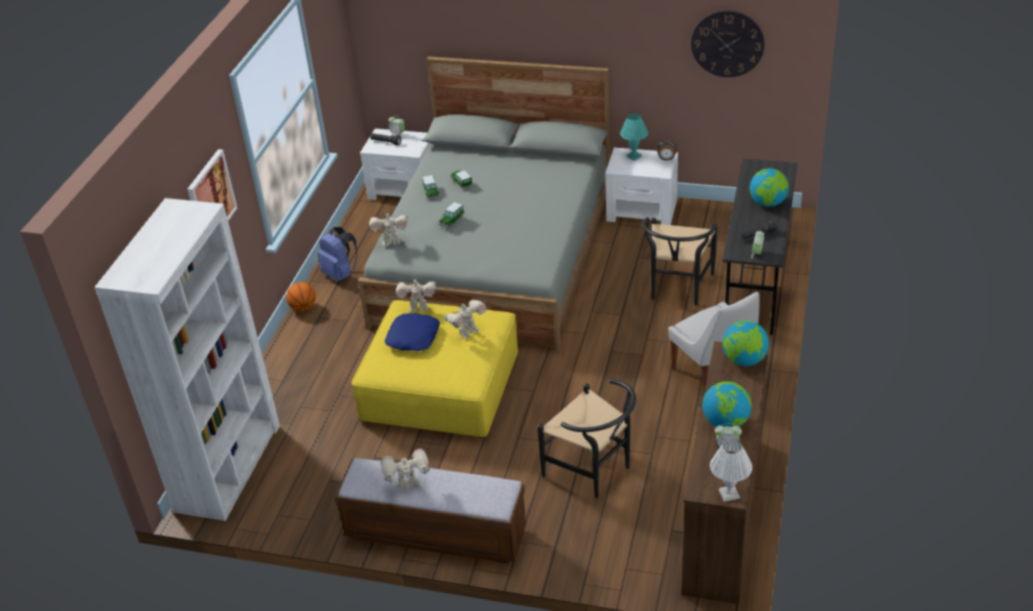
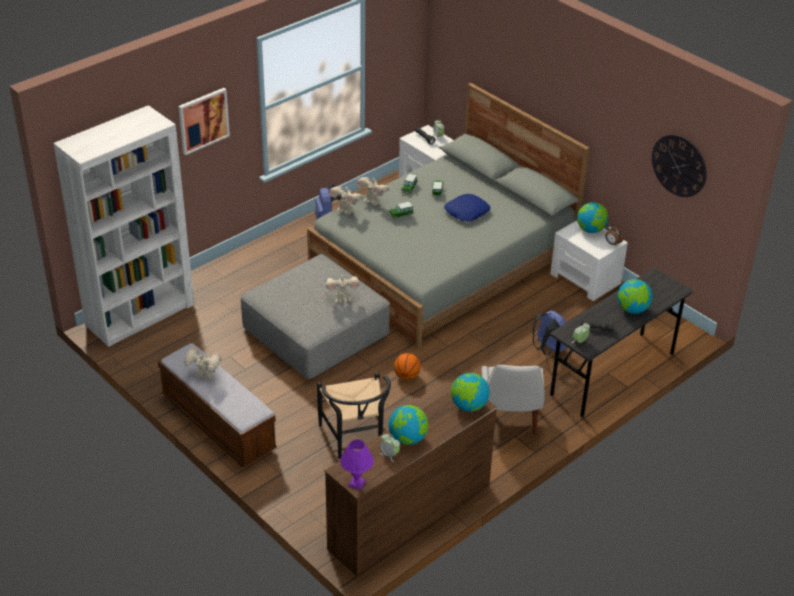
camera: 30 degrees right, 0 degrees up
(303, 308) = (282, 234): basketball -> basketball (406, 376)
(413, 337) = (304, 285): blue pillow -> blue pillow (467, 212)
(418, 308) = (328, 266): toy robot -> toy robot (372, 201)
(442, 386) = (316, 332): yellow ottoman -> grey ottoman
(634, 156) = (591, 230): turquoise table lamp -> globe
(677, 289) = (548, 349): black chair -> blue backpack
(728, 493) = (356, 483): white table lamp -> purple table lamp

